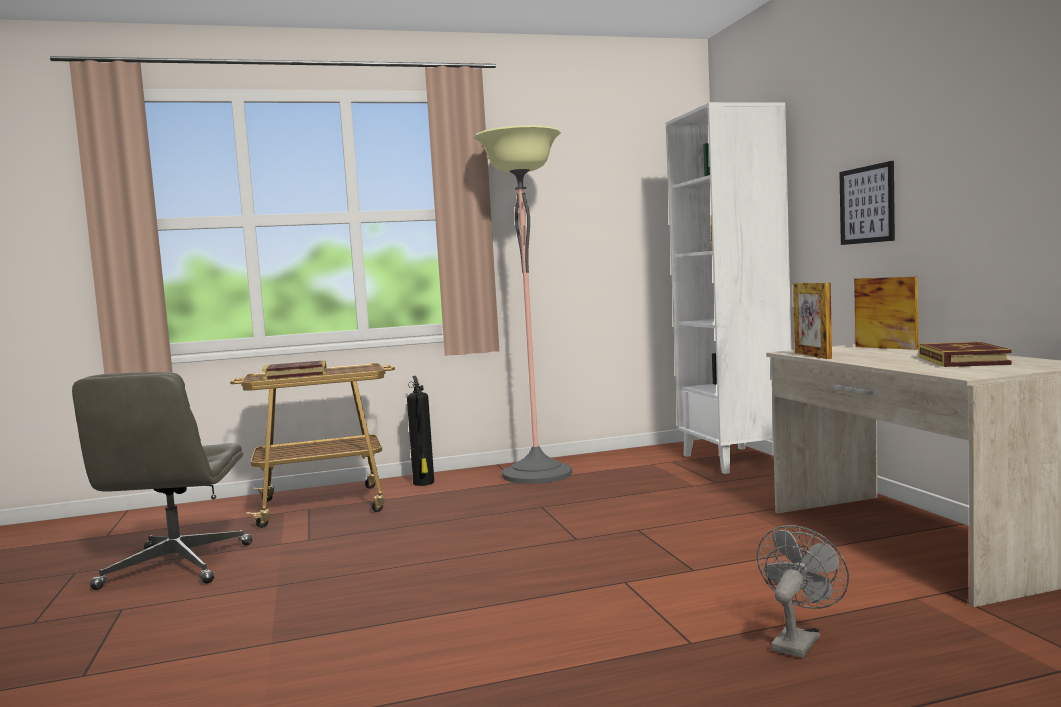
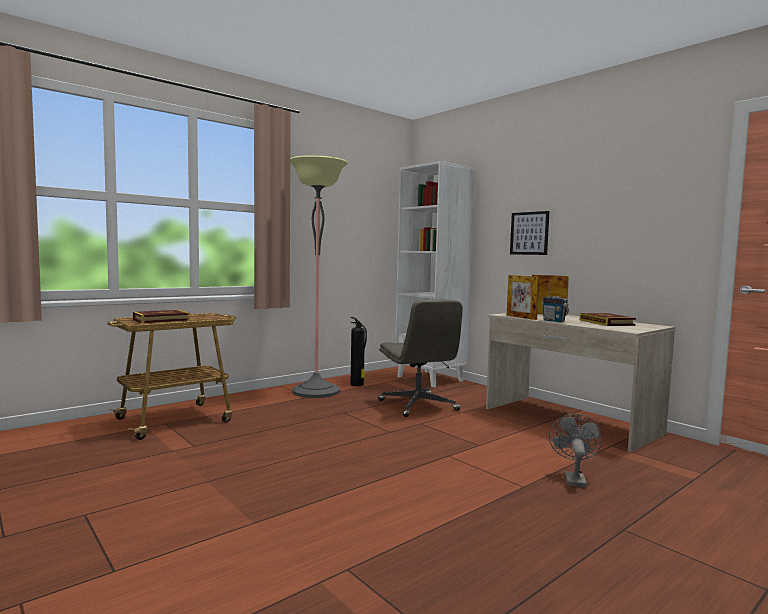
camera: 25 degrees left, 0 degrees up
(176, 566) = (96, 475): grey office chair -> grey office chair (418, 405)
(424, 483) = (239, 400): fire extinguisher -> fire extinguisher (357, 385)
(857, 360) = (554, 321): none -> radio

